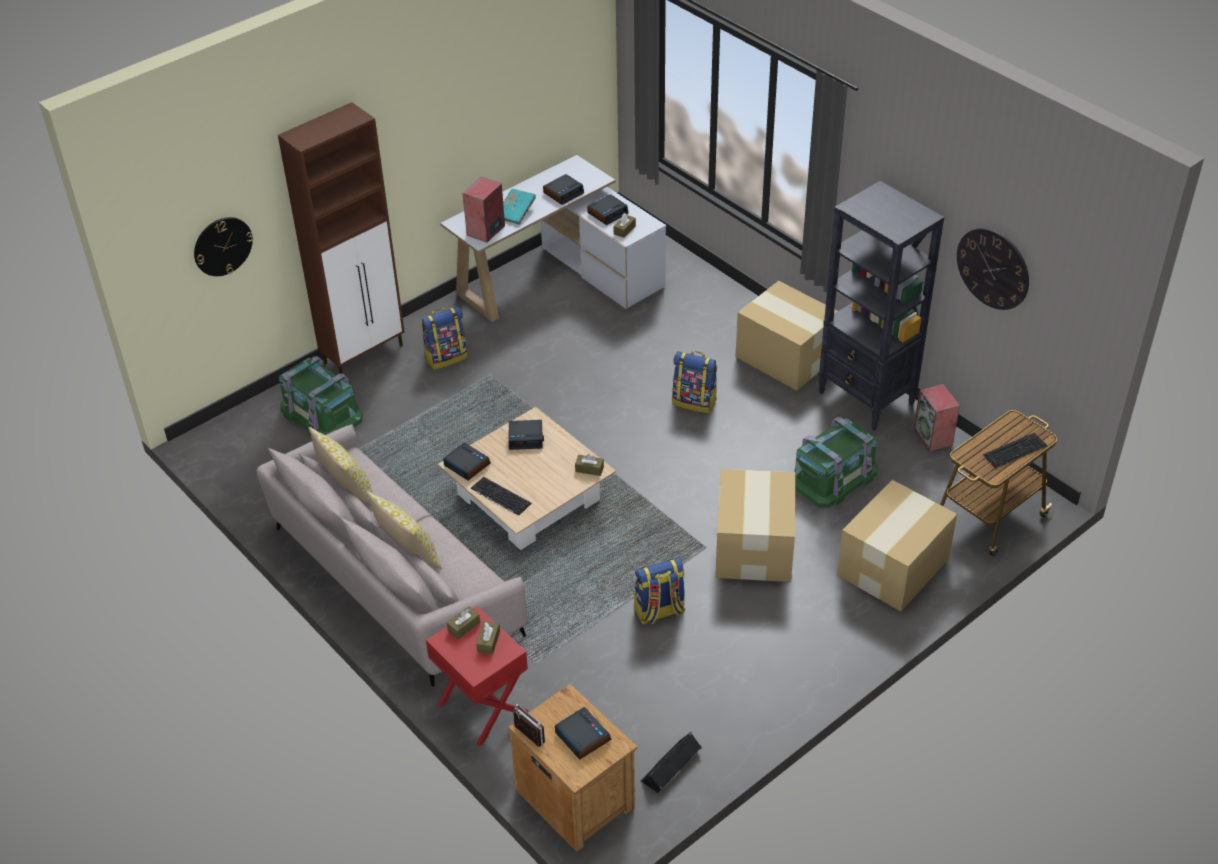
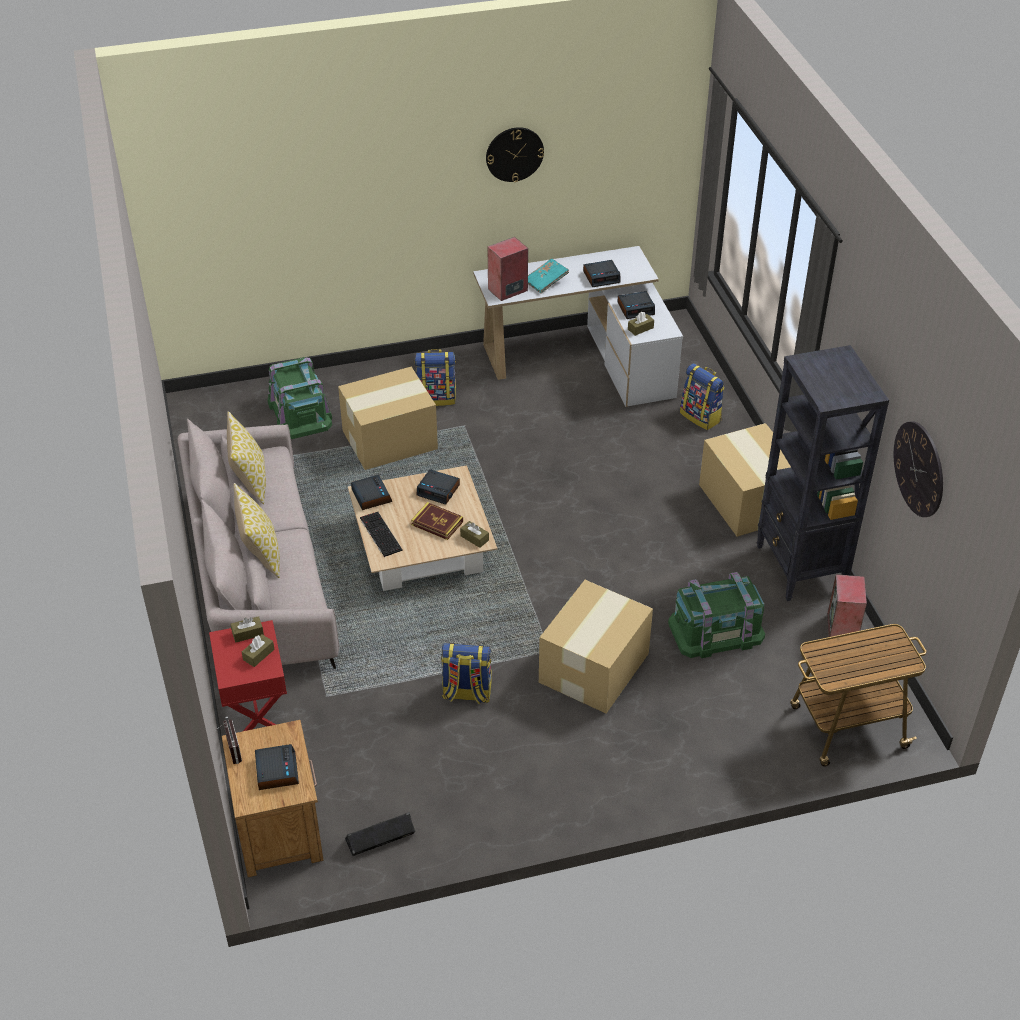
camera: 25 degrees right, 0 degrees up
(222, 246) = (237, 230): wall clock -> wall clock (514, 154)
(364, 354) = (370, 372): brown cabinet -> none
(546, 468) = (437, 523): none -> book
(695, 401) = (632, 513): backpack -> backpack (701, 417)
(894, 566) = (716, 738): cardboard box -> cardboard box (391, 440)
(1015, 450) = (871, 664): keyboard -> none

